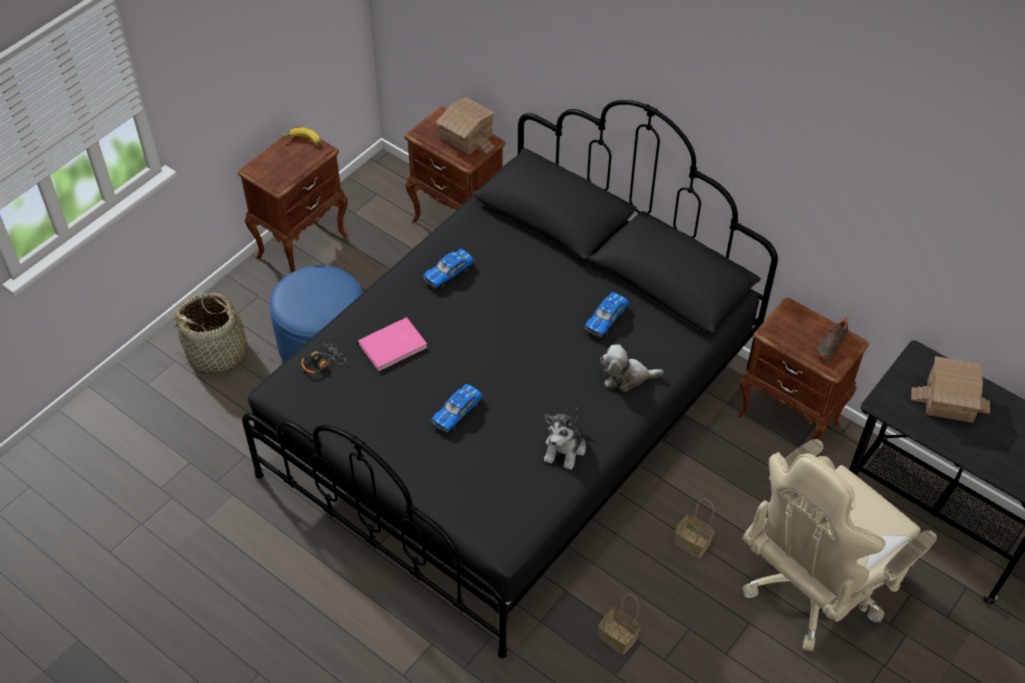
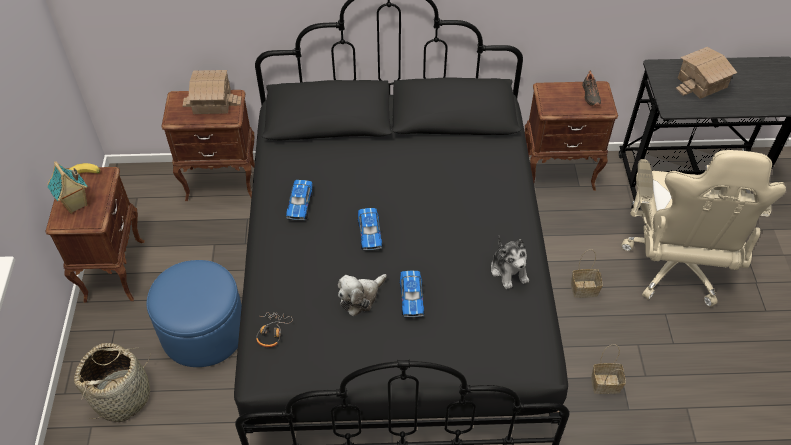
camera: 40 degrees left, 0 degrees up
(277, 162) = (75, 205): none -> toy house
(394, 346) = (315, 282): pink book -> none
(606, 319) = (441, 166): toy car -> toy car (369, 233)
(626, 377) = (495, 196): plush toy -> plush toy (360, 297)

